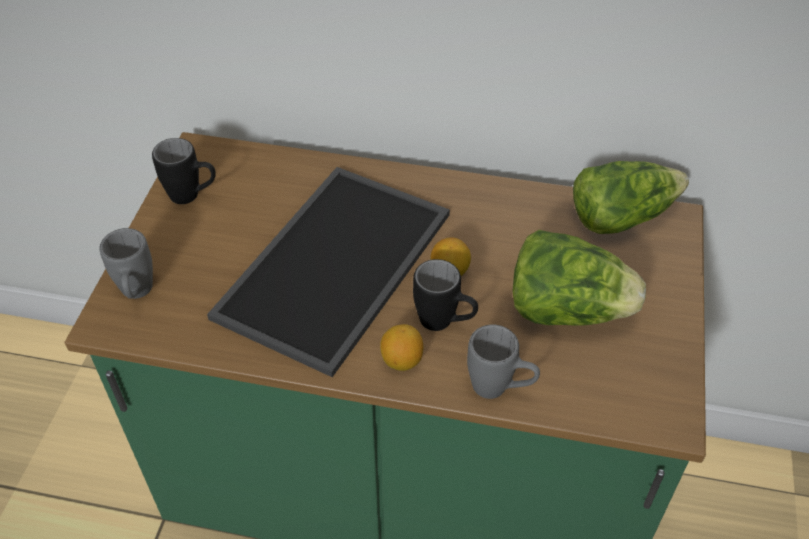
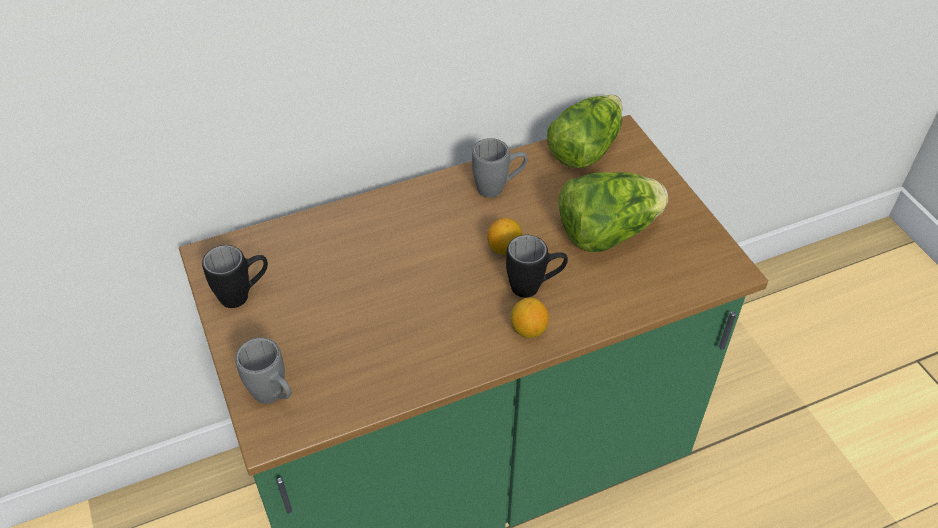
camera: 35 degrees left, 0 degrees up
(337, 268) = (418, 289): tray -> none
(500, 389) = (612, 311): grey mug -> grey mug (498, 188)

